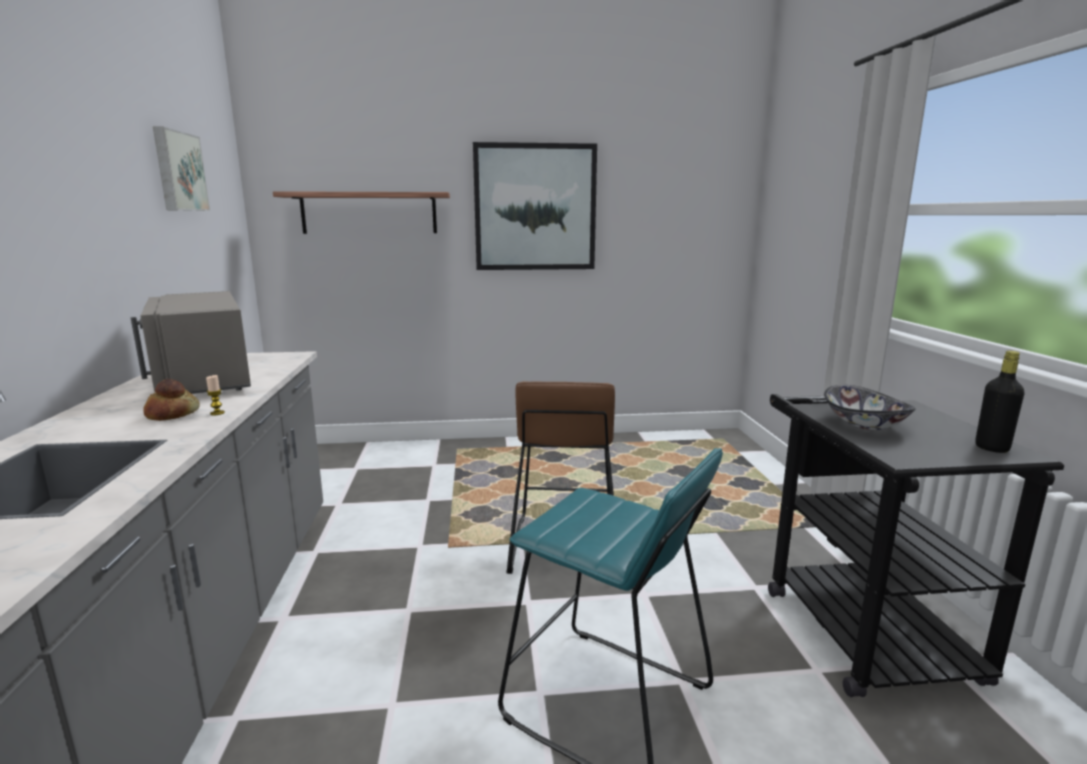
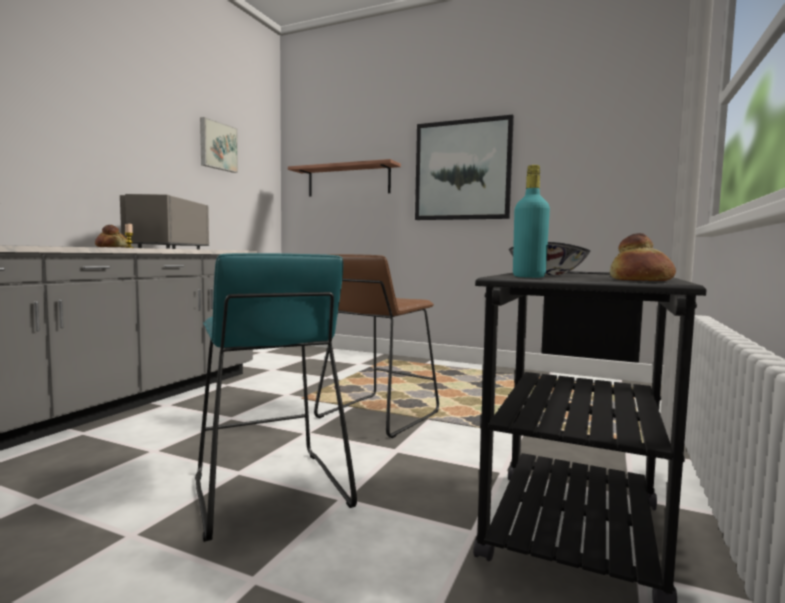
camera: 30 degrees right, 10 degrees down
(909, 453) = (528, 277): none -> turquoise bottle
(991, 448) = (641, 280): black bottle -> bread

